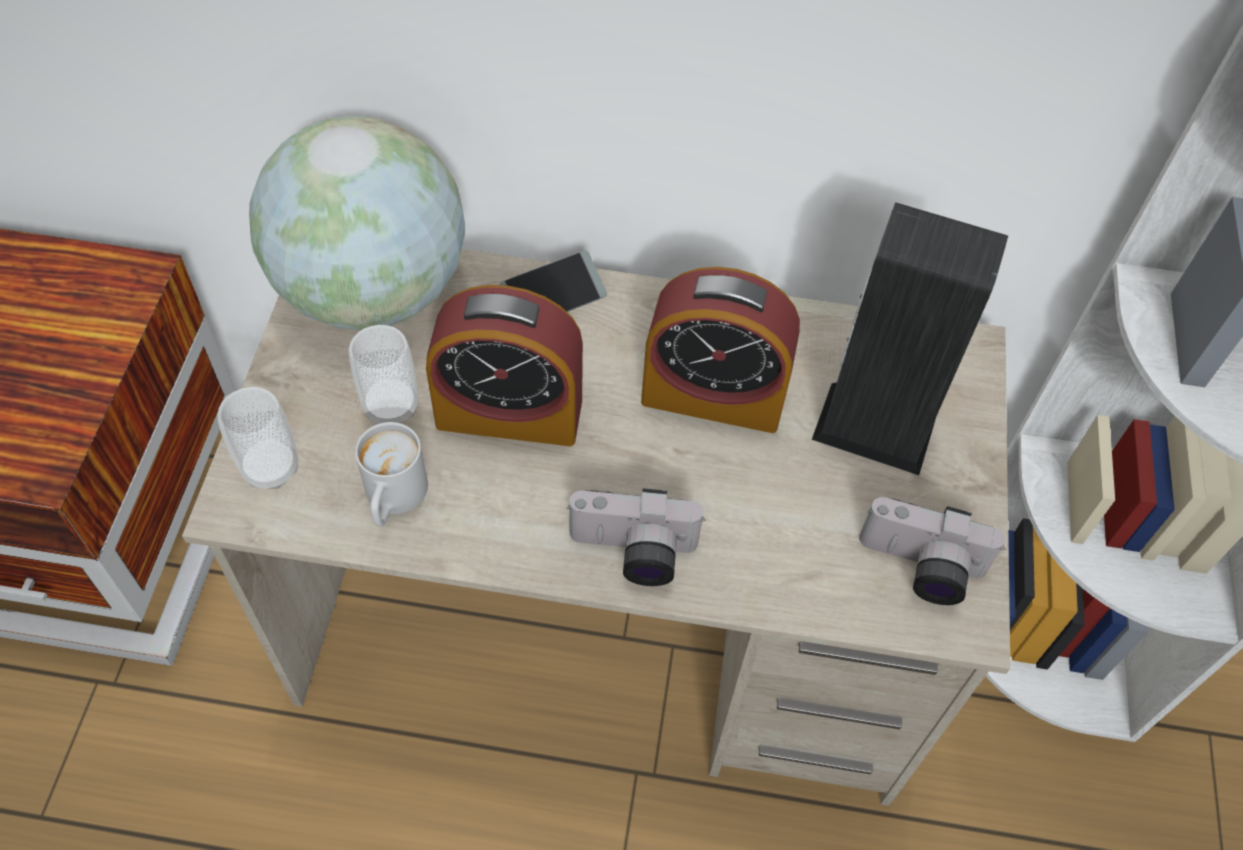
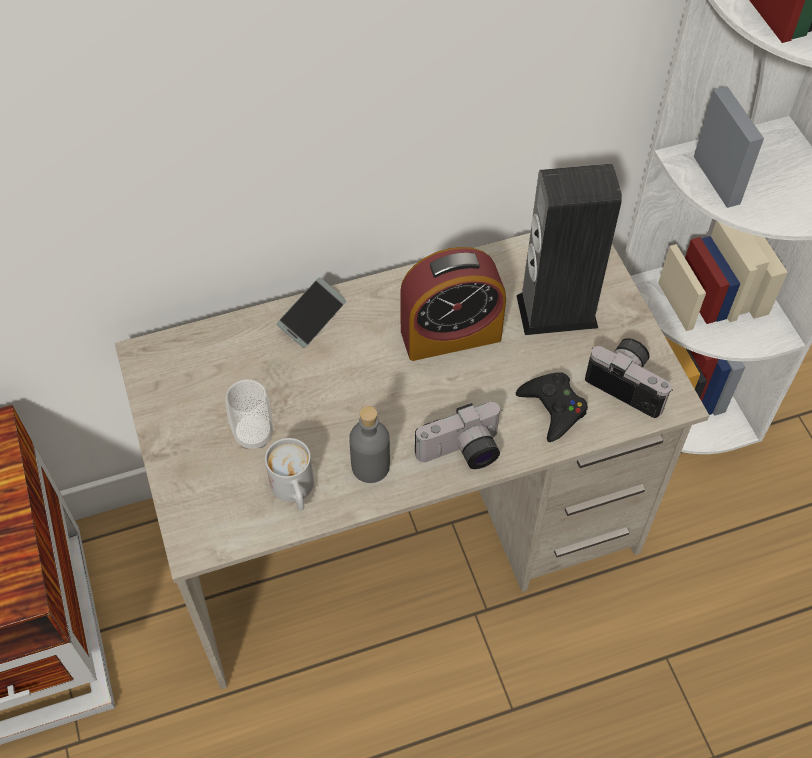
camera: 25 degrees left, 0 degrees up
(270, 468) = (201, 509): cup -> none
(373, 291) = (191, 366): globe -> none
(505, 514) = (370, 466): none -> grey bottle
(509, 413) = (332, 403): alarm clock -> none
(791, 553) = (553, 408): none -> black game controller
(919, 569) = (630, 383): camera -> camera turned 135 degrees counterclockwise

